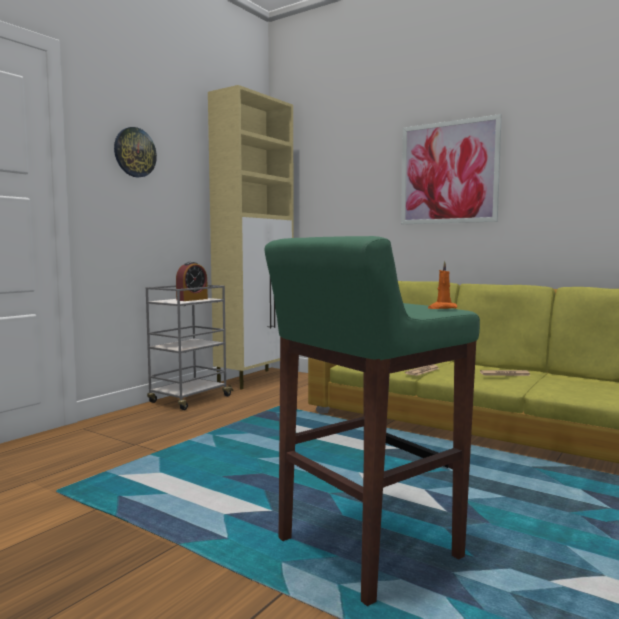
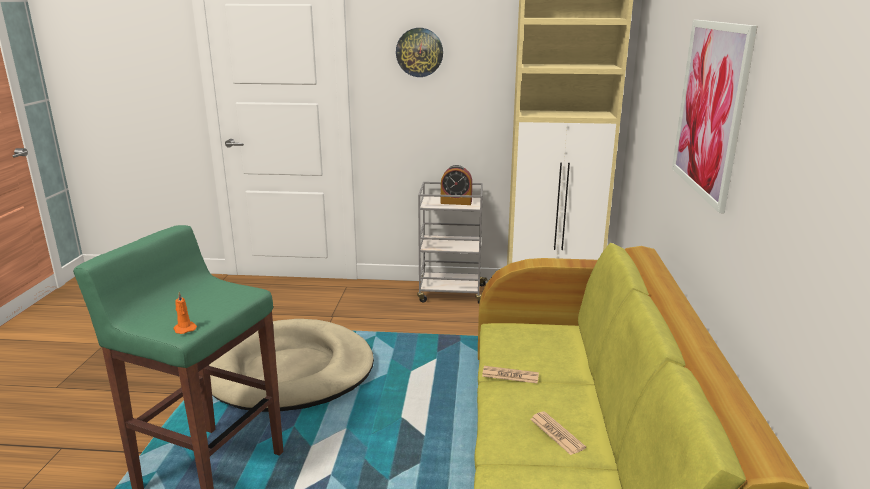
camera: 60 degrees right, 15 degrees up
(216, 480) = (289, 371): none -> beige dog bed

